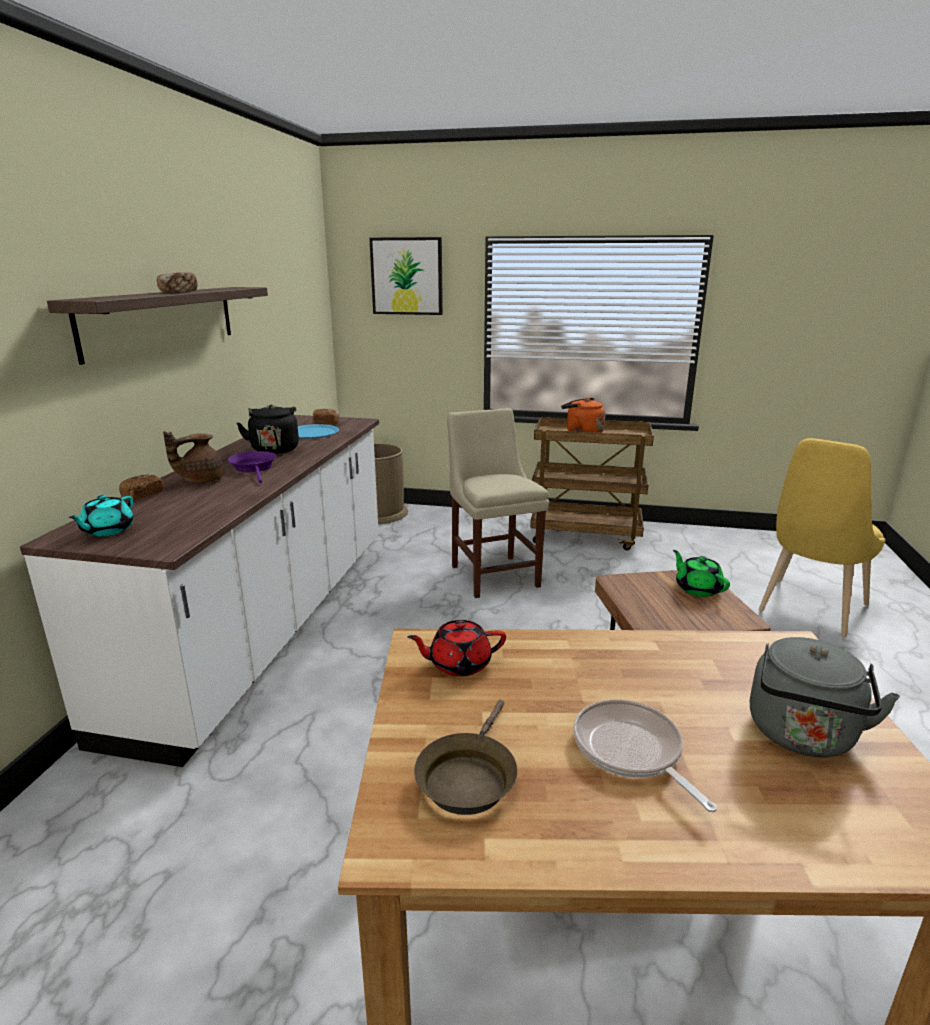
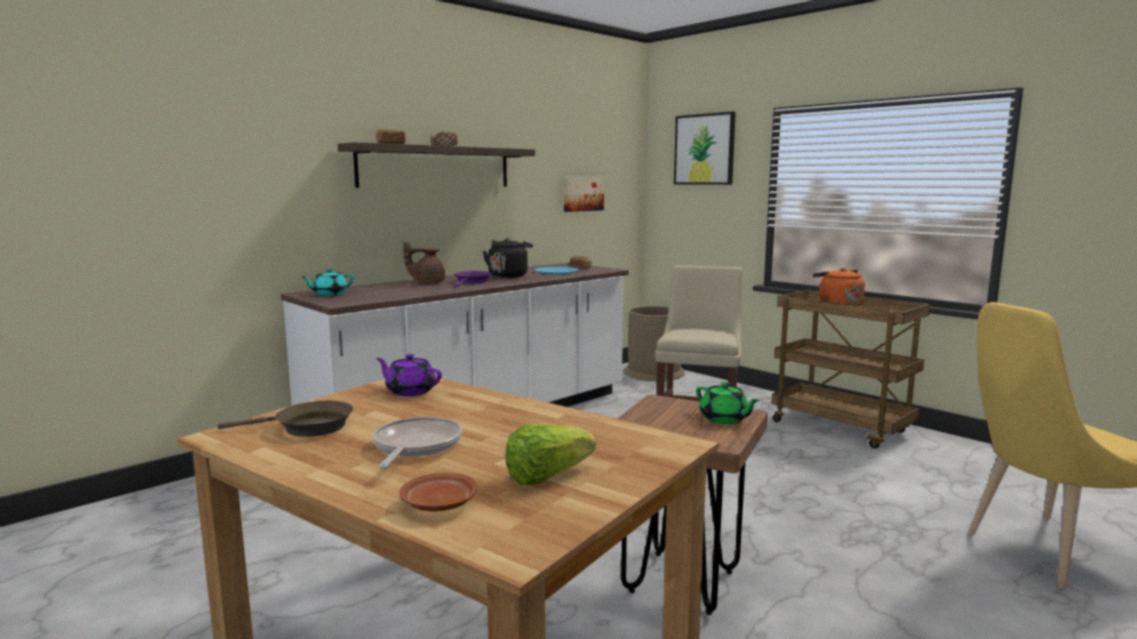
camera: 35 degrees right, 10 degrees down
(142, 496) = (380, 285): bread -> bread (391, 144)
(290, 332) = (582, 193): none -> picture
(458, 664) = (410, 391): red teapot -> purple teapot
(468, 777) = (307, 427): brown frying pan -> brown frying pan turned 150 degrees counterclockwise
(697, 589) = (724, 419): green teapot -> green teapot turned 135 degrees clockwise
(802, 736) = (547, 476): grey kettle -> lettuce
(810, 827) = (438, 504): none -> brown plate

